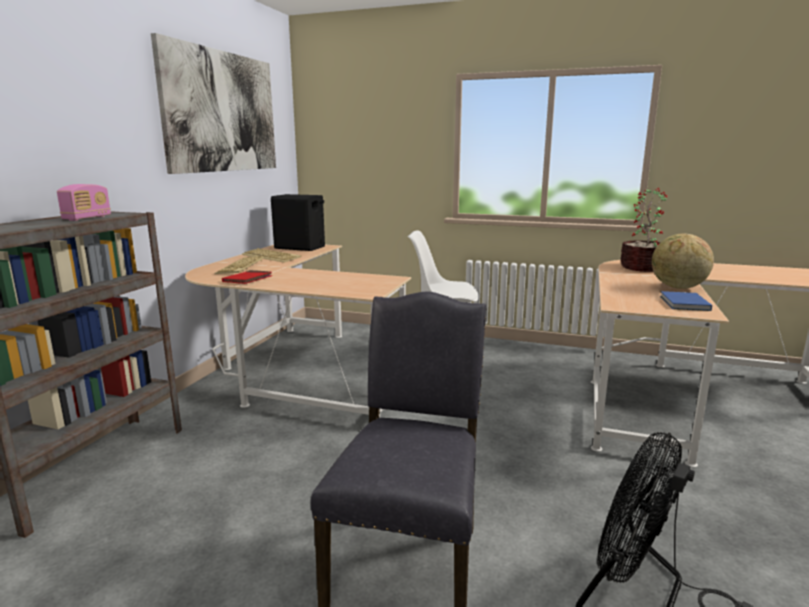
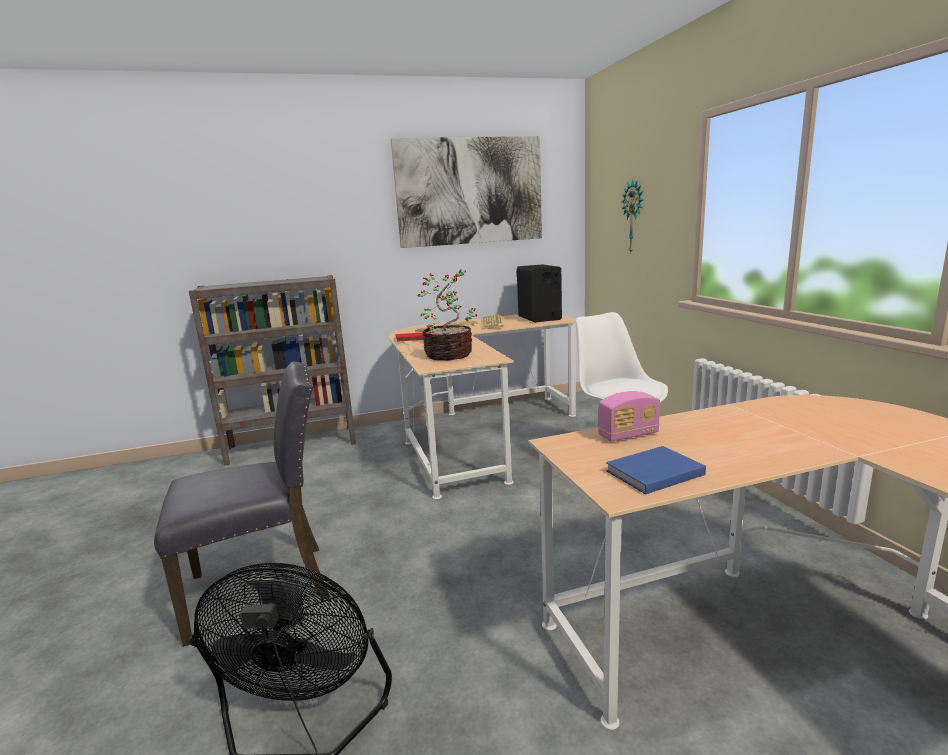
camera: 55 degrees right, 0 degrees up
(87, 218) = (291, 281): radio -> radio (628, 435)
(376, 151) = (634, 217): none -> wall clock
(642, 267) = (834, 416): potted plant -> potted plant (450, 355)
(677, 287) = (749, 455): globe -> none

